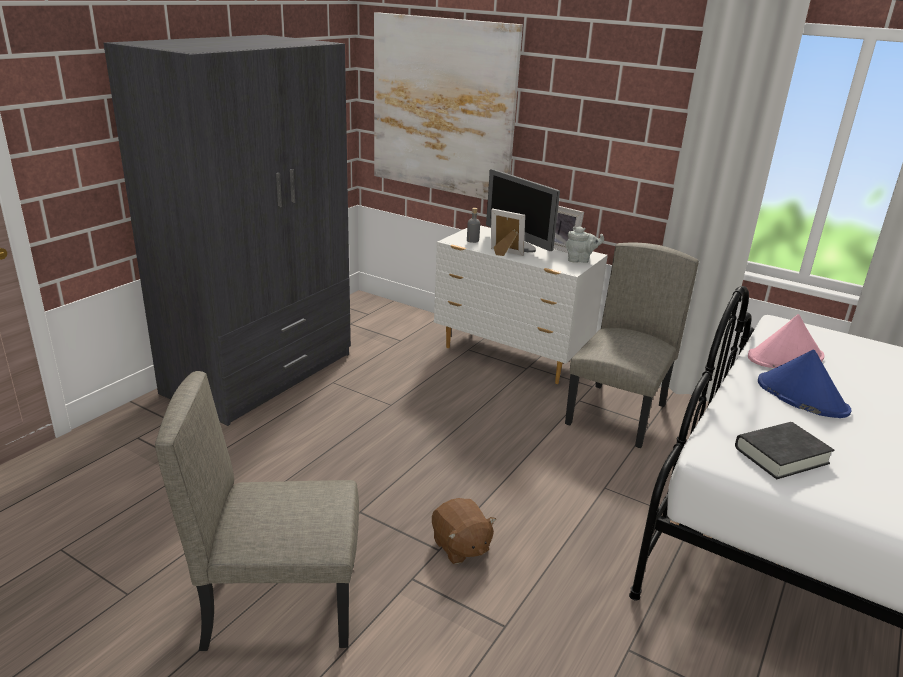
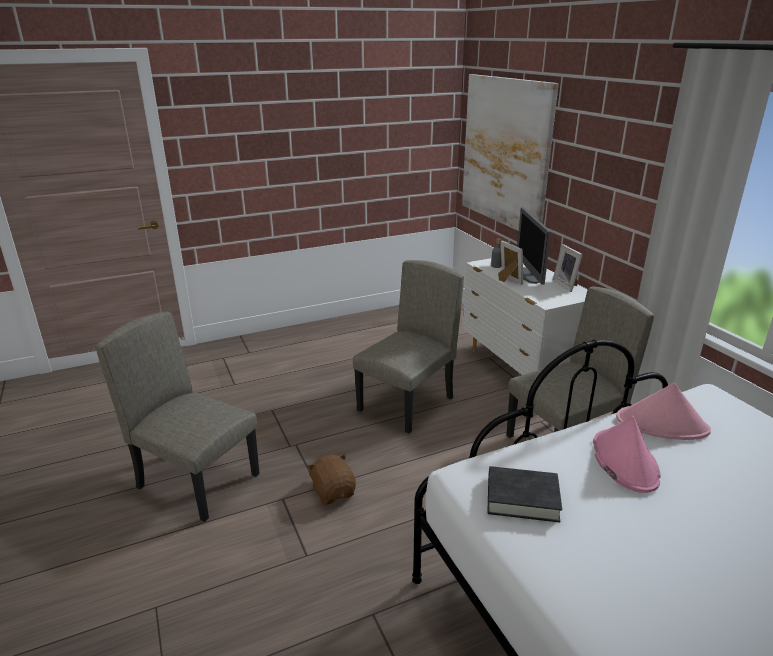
camera: 35 degrees right, 0 degrees up
(261, 373) = (327, 337): grey wardrobe -> none
(437, 424) = (407, 404): none -> beige chair
(460, 546) = (333, 492): brown plush toy -> brown plush toy turned 150 degrees clockwise
(580, 260) = (568, 297): grey teapot -> none
(801, 396) = (624, 461): blue hat -> pink hat

